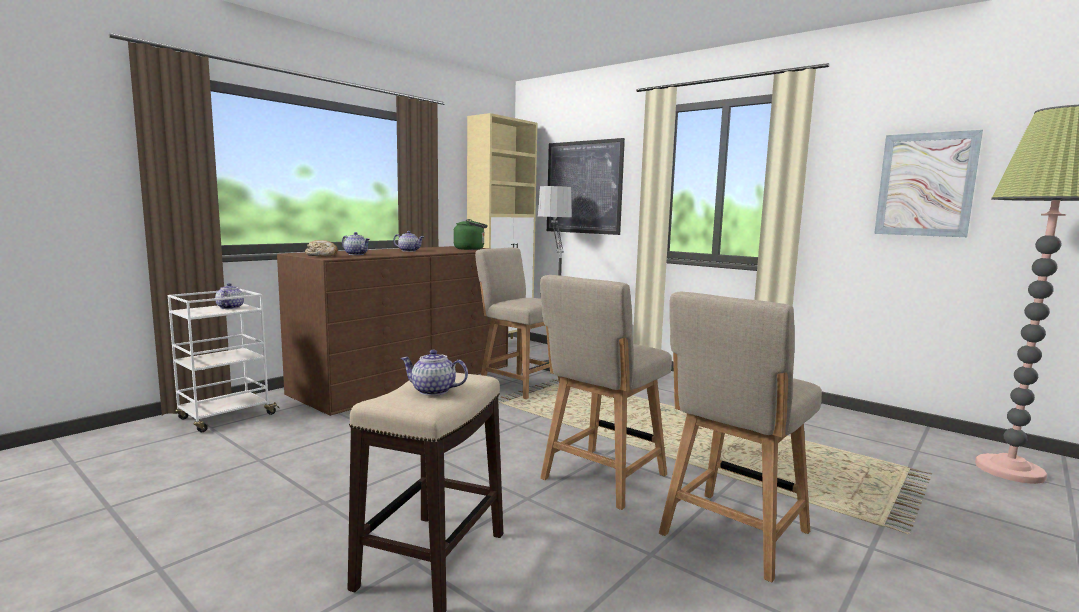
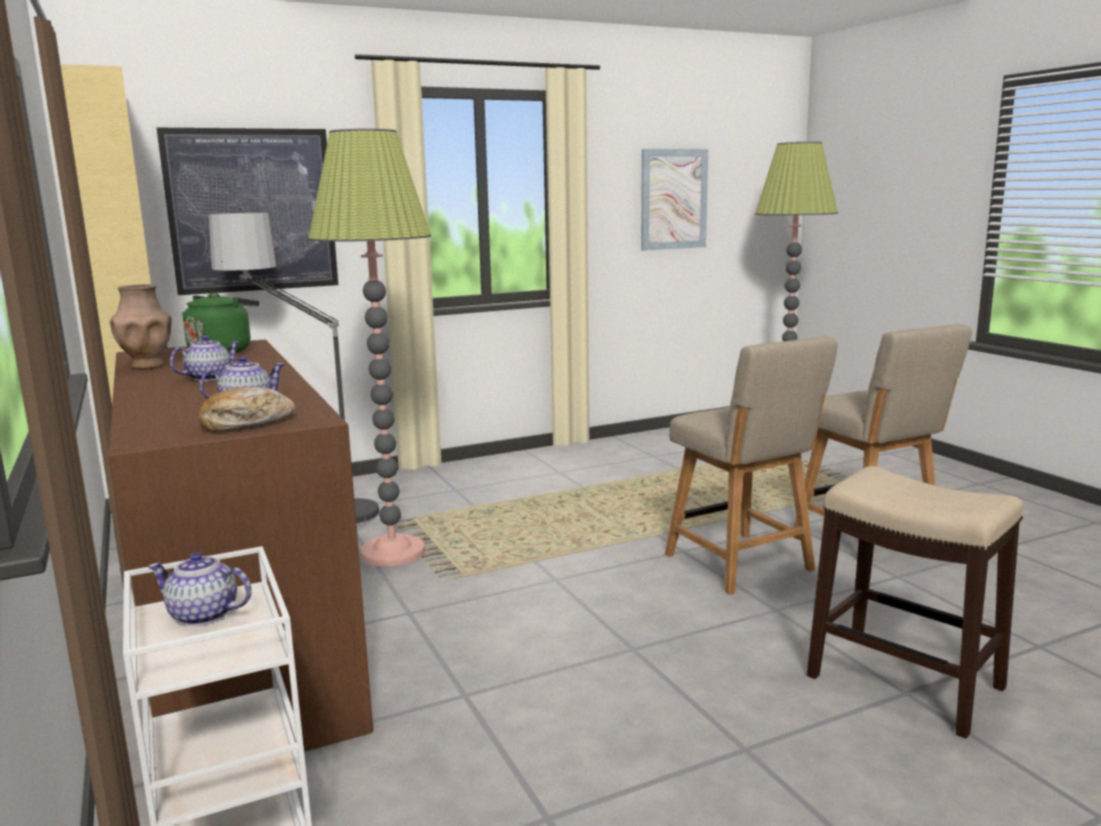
camera: 65 degrees left, 5 degrees up
(430, 248) = (148, 366): none -> brown vase
(433, 391) = (923, 491): teapot -> none
(518, 385) = (392, 552): beige chair -> floor lamp

